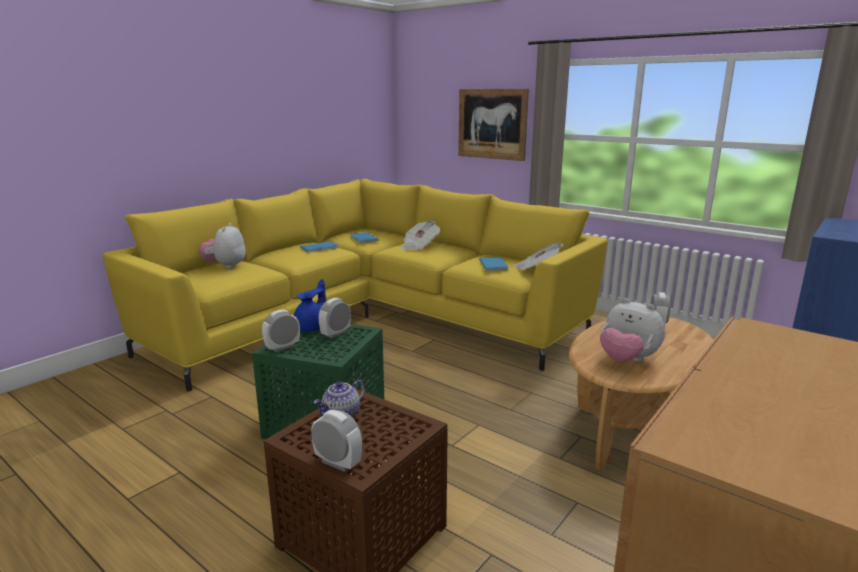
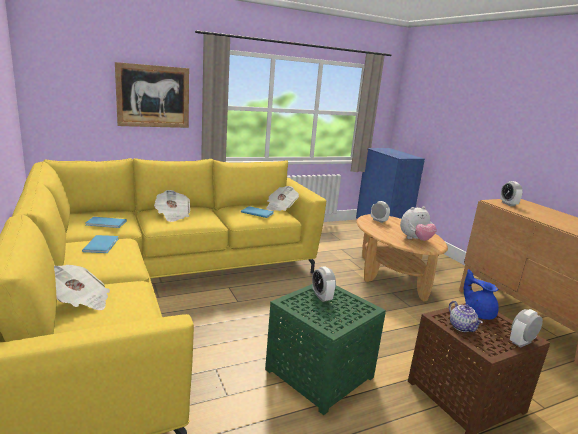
camera: 65 degrees left, 0 degrees up
(225, 266) = (79, 301): plush toy -> newspaper
(282, 347) = (333, 324): alarm clock -> alarm clock (508, 204)
(312, 327) = (300, 302): blue teapot -> blue teapot (478, 313)

